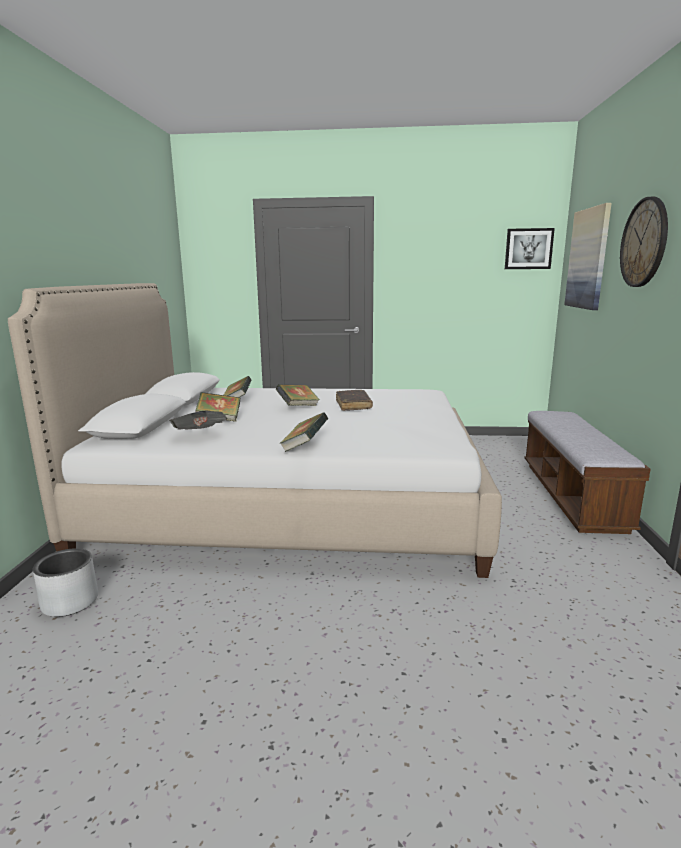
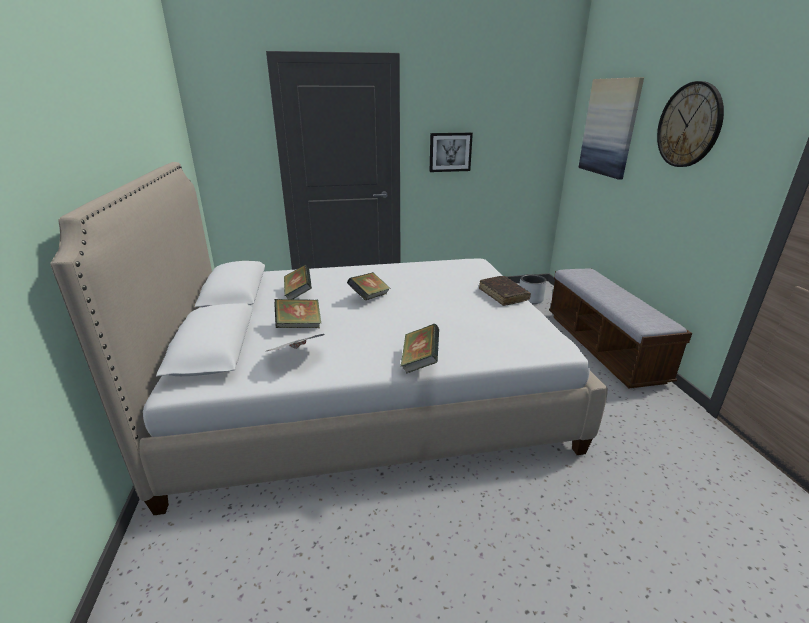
camera: 15 degrees left, 10 degrees up
(70, 602) = (194, 572): grey planter -> grey planter (530, 299)
(353, 405) = (422, 290): brown book -> brown book (503, 295)
(528, 249) = (544, 111): picture -> picture (450, 152)

